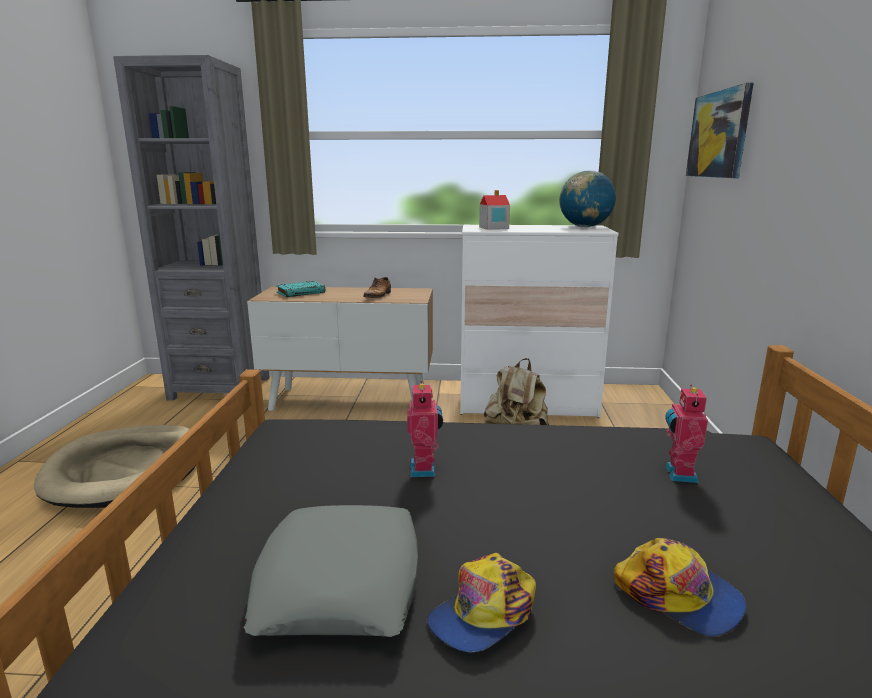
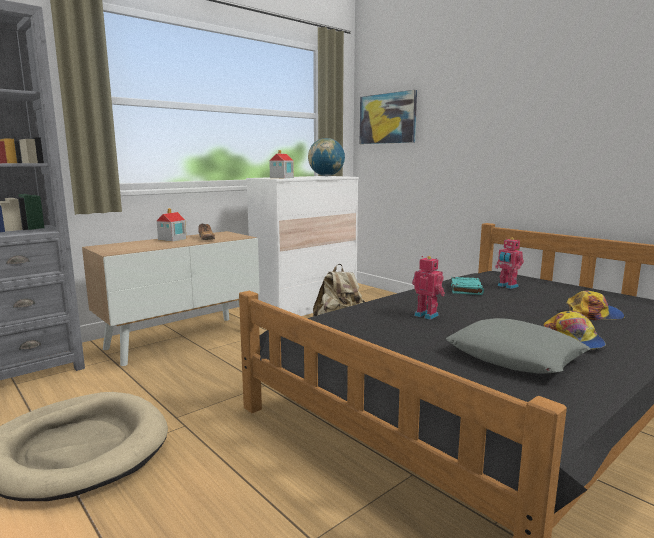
camera: 45 degrees left, 5 degrees down
(301, 292) = (133, 245): turquoise book -> turquoise book (466, 289)
(351, 290) = (172, 239): none -> toy house

